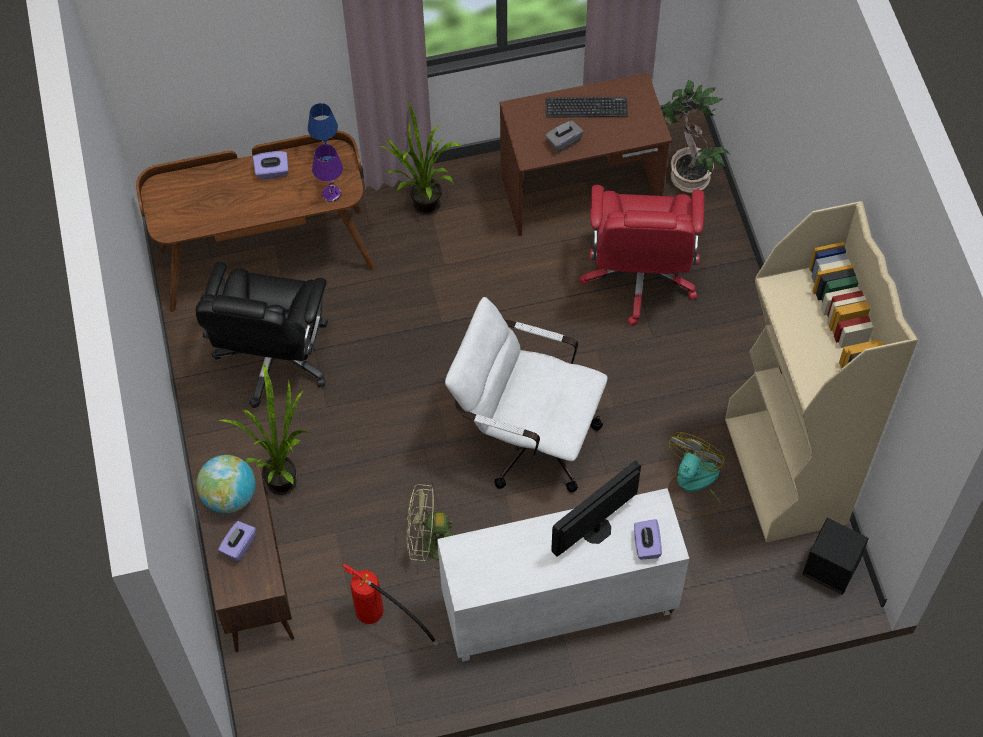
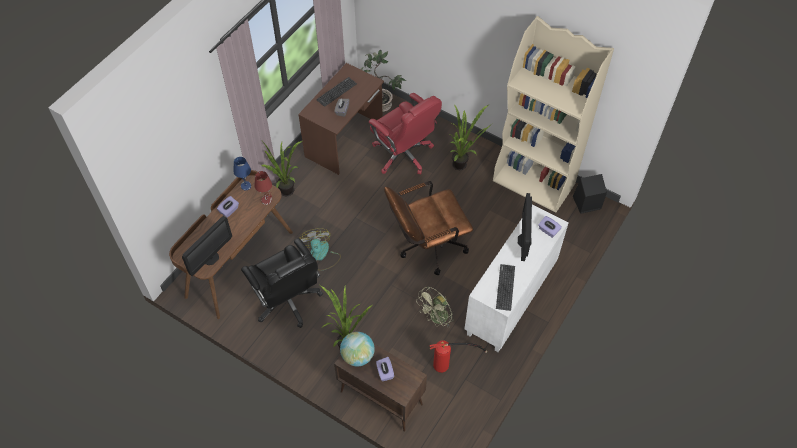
camera: 45 degrees left, 5 degrees down
(187, 218) = (211, 258): none -> monitor
(332, 194) = (267, 200): purple table lamp -> red table lamp
(496, 570) = (505, 287): none -> keyboard
(526, 437) = (426, 247): white office chair -> brown office chair
(692, 484) = (507, 214): fan -> fan (321, 255)
(708, 361) = (463, 165): none -> potted plant

